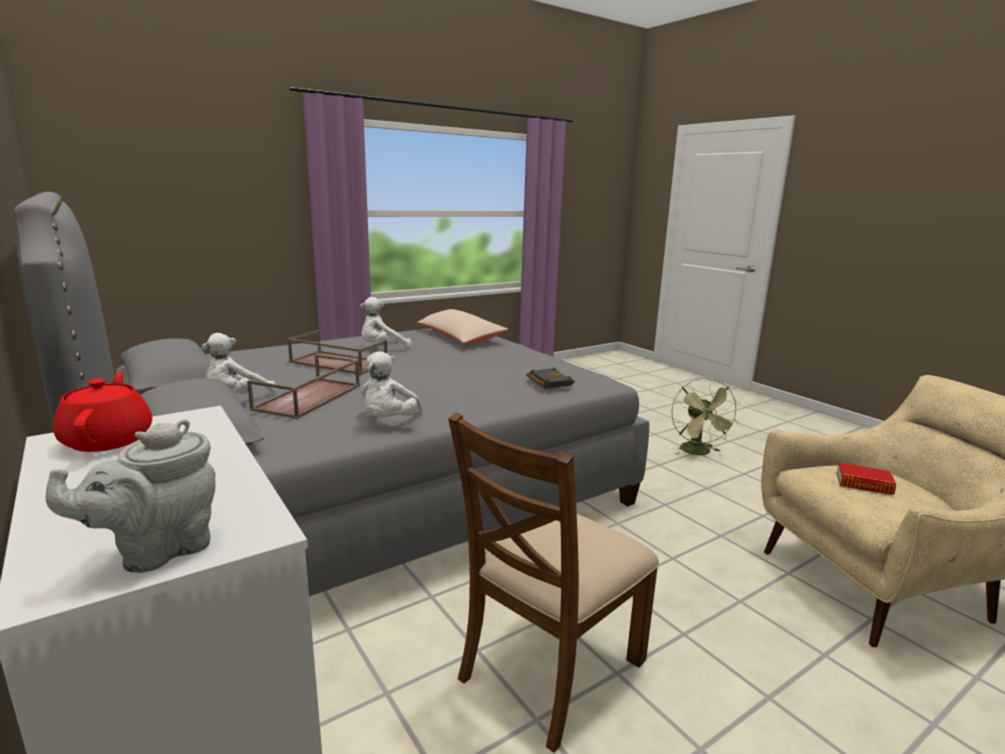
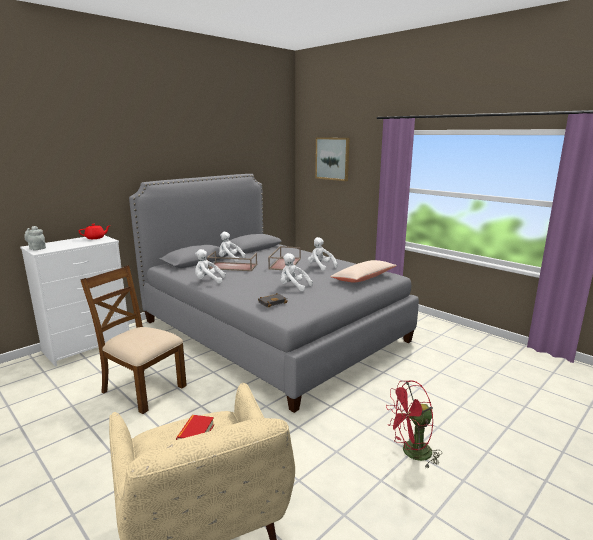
camera: 80 degrees right, 0 degrees up
(168, 162) = (332, 158): none -> picture
(477, 368) = (293, 287): none -> white plush toy
(699, 452) = (411, 453): green fan -> red fan

